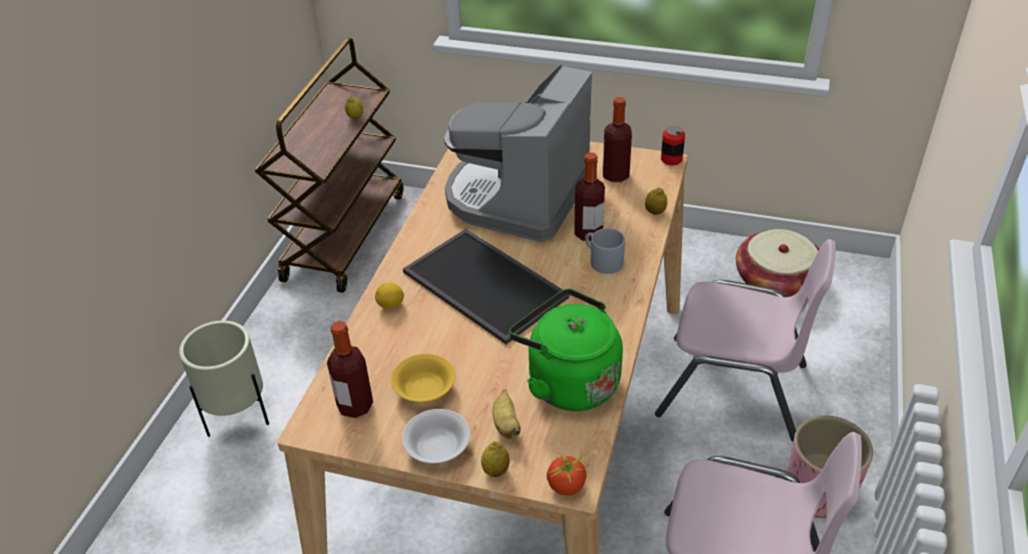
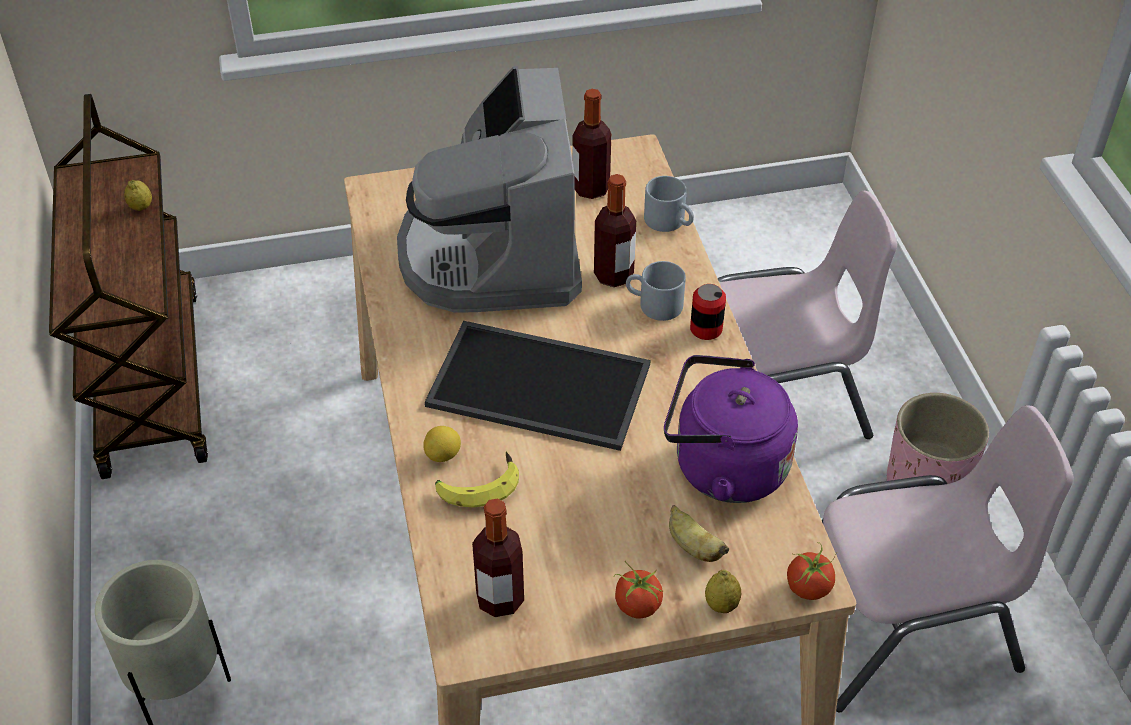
camera: 30 degrees left, 5 degrees up
(397, 331) = (478, 484): none -> banana
(424, 388) = (566, 542): yellow bowl -> none
(438, 447) = (637, 606): white bowl -> tomato
(568, 381) = (723, 467): green kettle -> purple kettle
(655, 212) = (670, 221): lemon -> grey mug
(671, 159) = (641, 146): can -> can (706, 329)
(776, 282) = (740, 254): basket -> none

